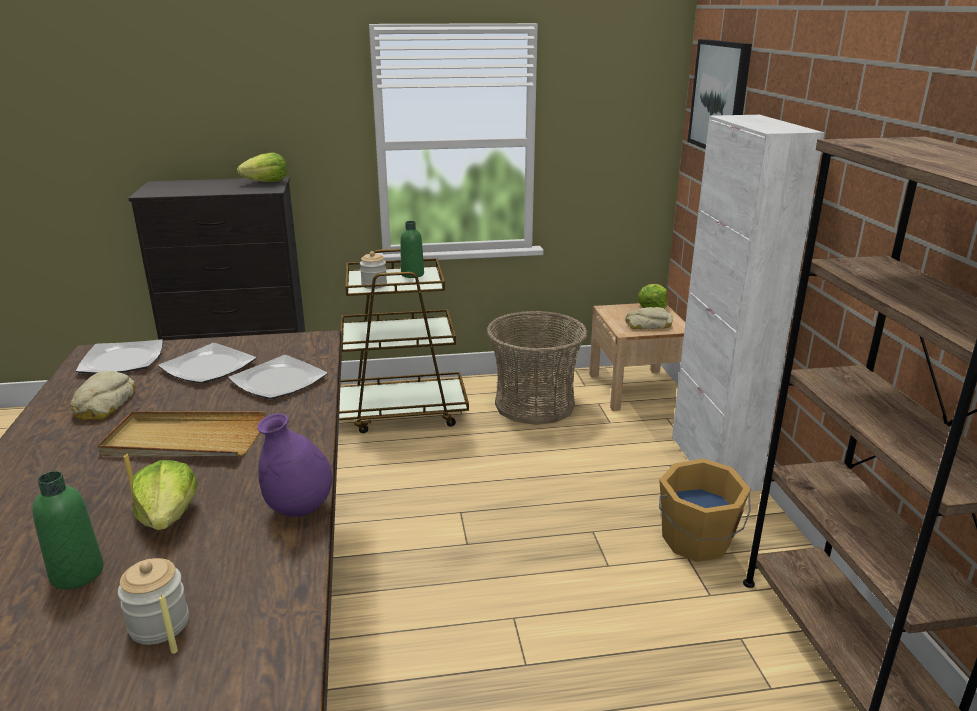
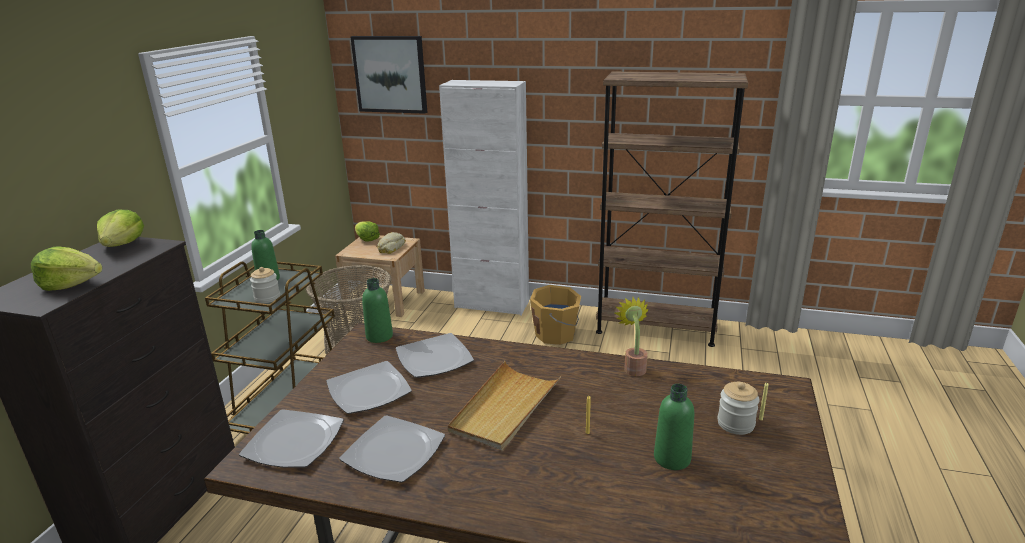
camera: 65 degrees left, 0 degrees up
(103, 404) = (394, 453): bread -> plate
(168, 516) = (616, 418): lettuce -> lettuce (71, 284)
(299, 510) = (633, 367): purple vase -> potted plant
(315, 345) = (379, 336): none -> green bottle

